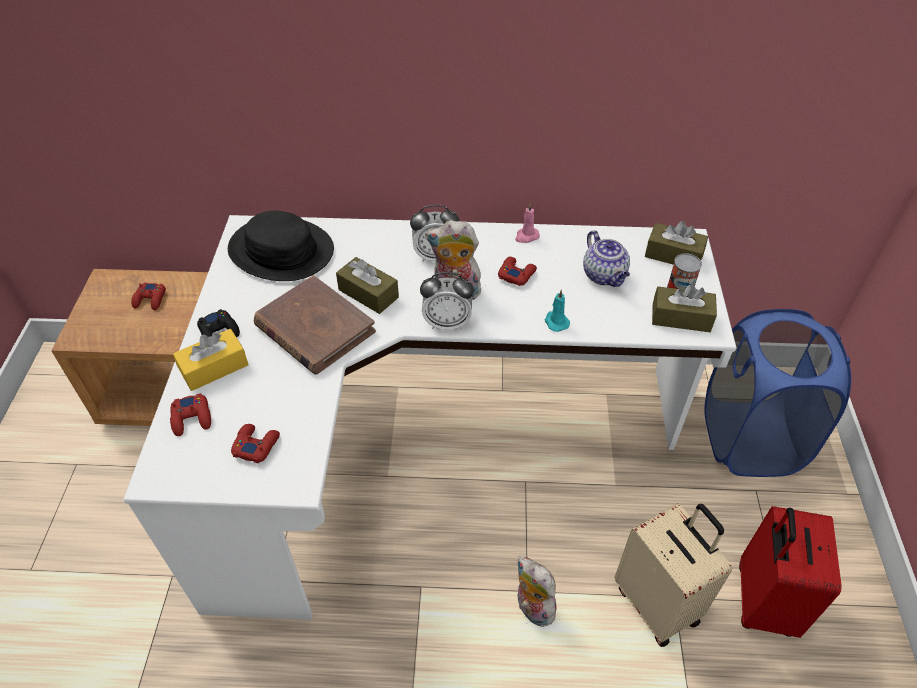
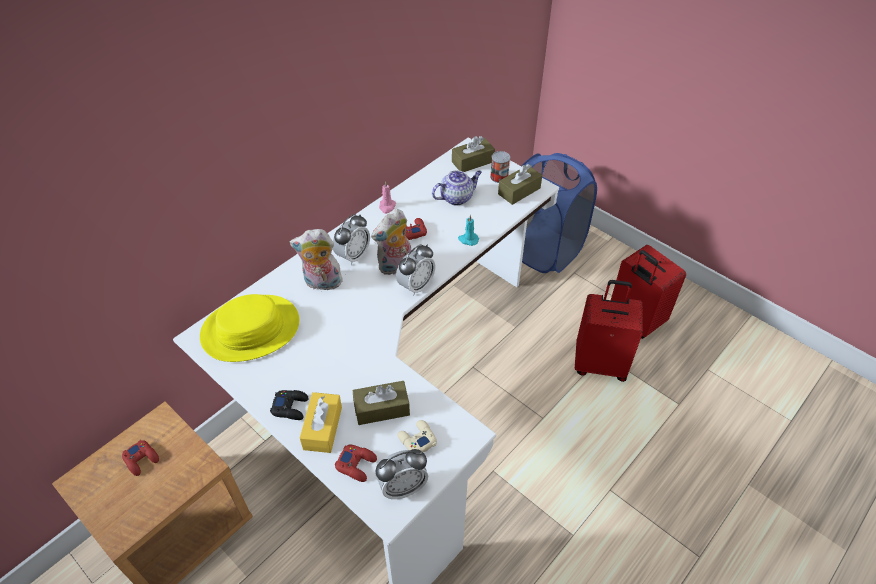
camera: 50 degrees left, 0 degrees up
(192, 469) = (402, 487): none -> alarm clock
(256, 445) = (417, 440): red game controller -> beige game controller
(281, 251) = (250, 329): black hat -> yellow hat
(314, 329) = (348, 353): brown book -> none
(368, 293) = (348, 307): brown tissue box -> brown tissue box (382, 408)
(532, 608) = (555, 423): plush toy -> plush toy (322, 283)
(605, 276) = (457, 197): teapot -> teapot turned 45 degrees counterclockwise
(658, 603) = (600, 363): beige suitcase -> red suitcase

